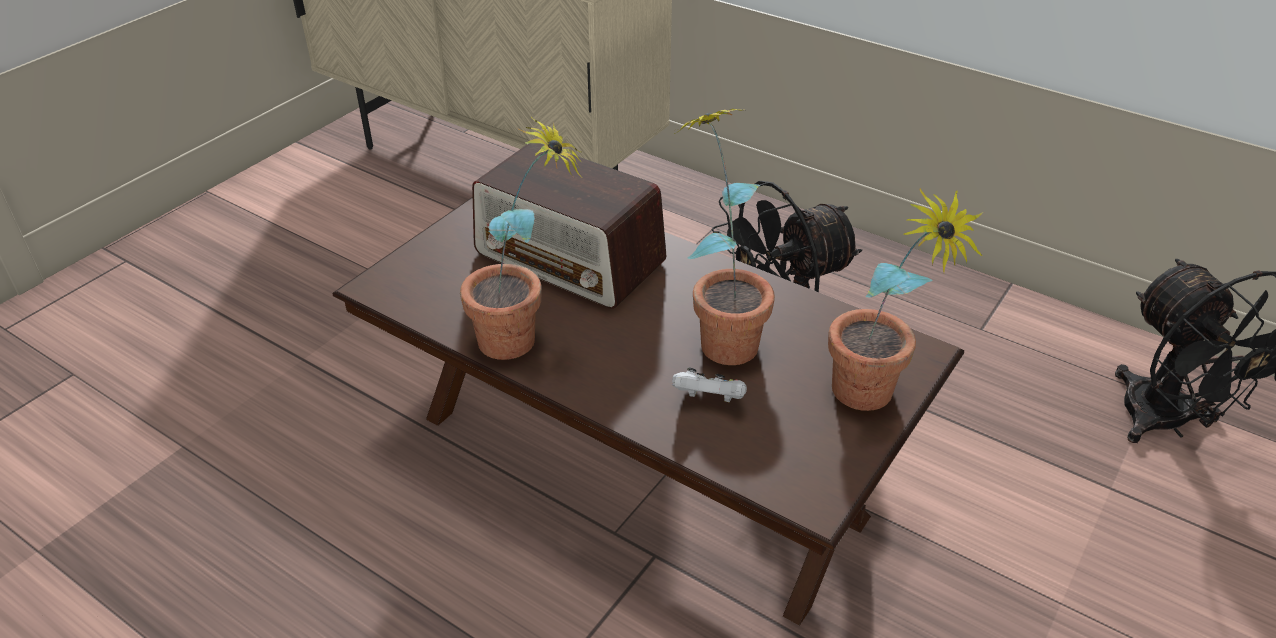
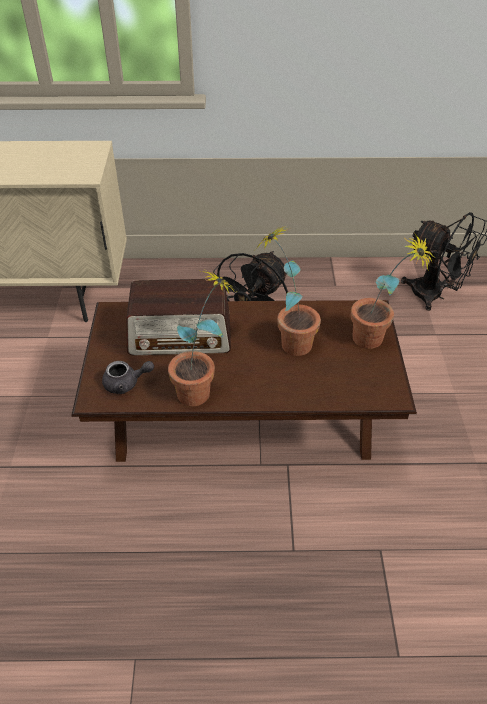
camera: 35 degrees left, 5 degrees up
(435, 286) = (126, 383): none -> grey teapot
(709, 400) = (312, 375): white game controller -> none

